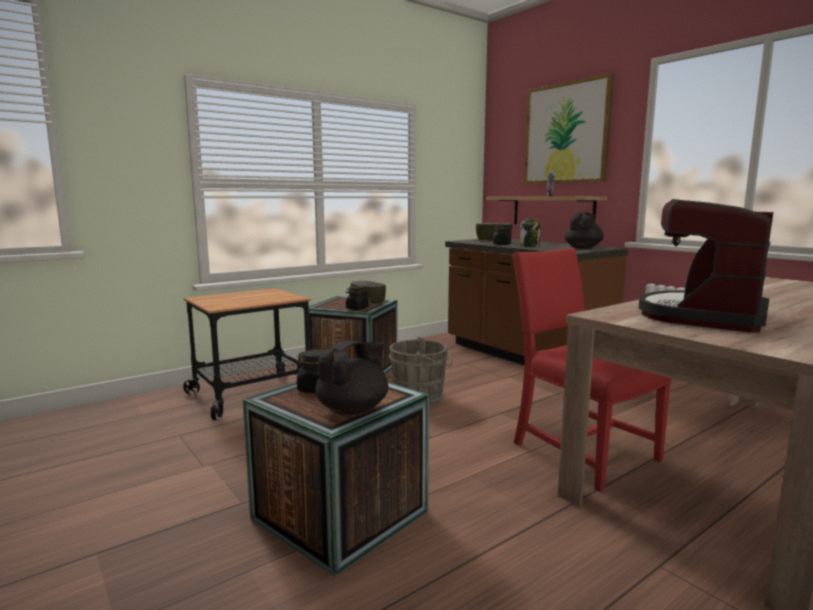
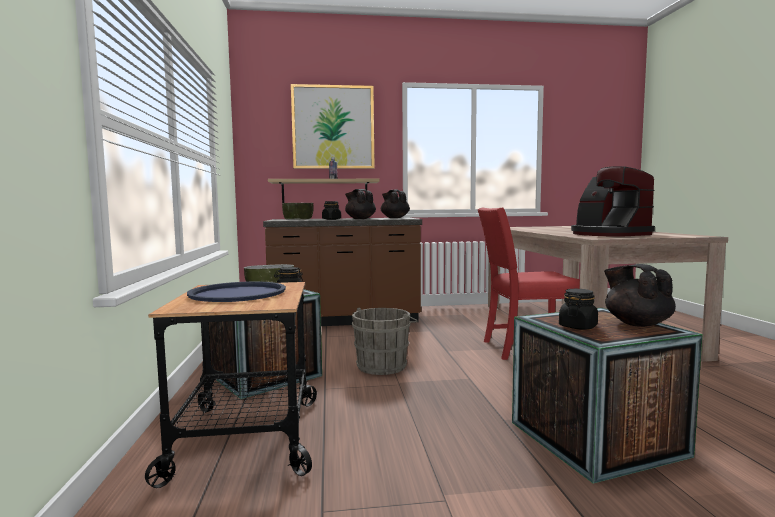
camera: 60 degrees left, 5 degrees down
(250, 297) = (238, 293): none -> blue tray
(529, 246) = (360, 219): jar -> black teapot

